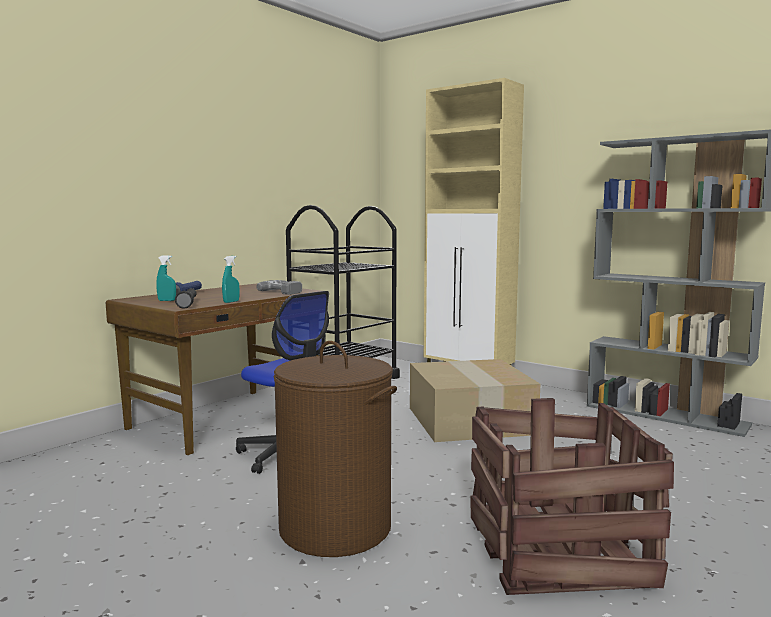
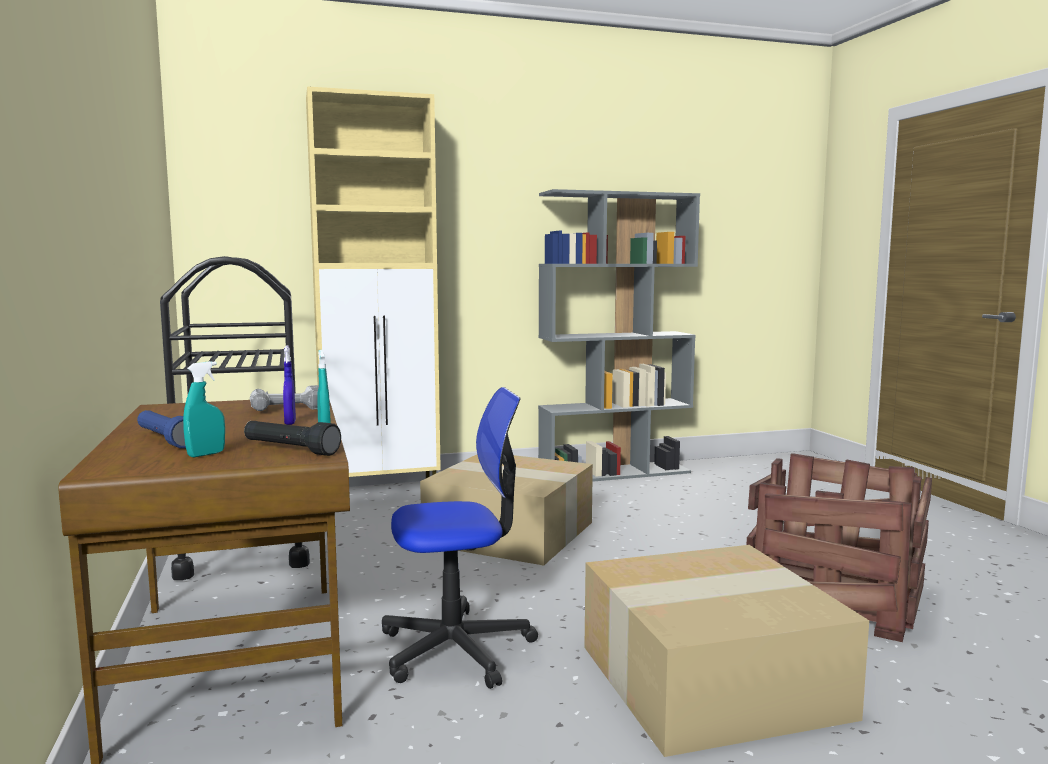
camera: 55 degrees left, 0 degrees up
(246, 297) = (290, 423): none -> blue spray bottle
(336, 527) = (712, 678): brown laundry basket -> cardboard box

